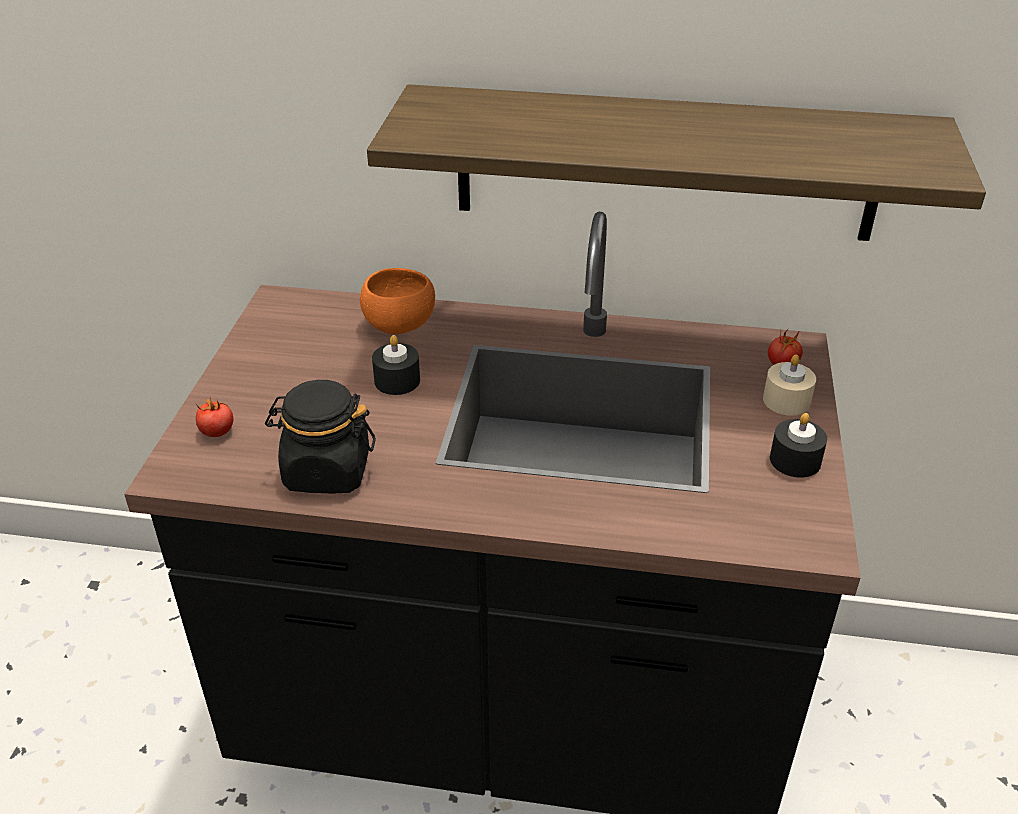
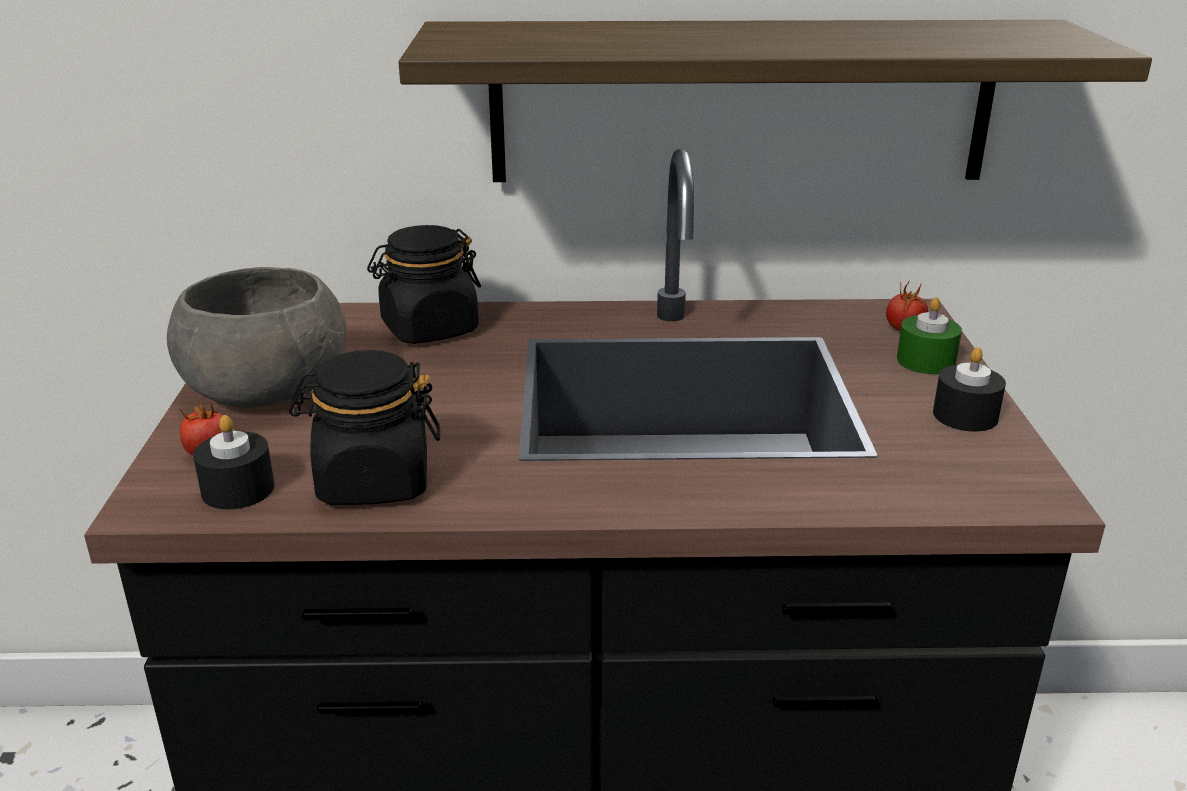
camera: 10 degrees left, 10 degrees down
(269, 374) = (269, 388): none -> grey bowl
(397, 380) = (442, 381): black candle -> black candle (238, 489)
(399, 326) = (429, 329): orange bowl -> black jar
(786, 400) = (926, 361): beige candle -> green candle

